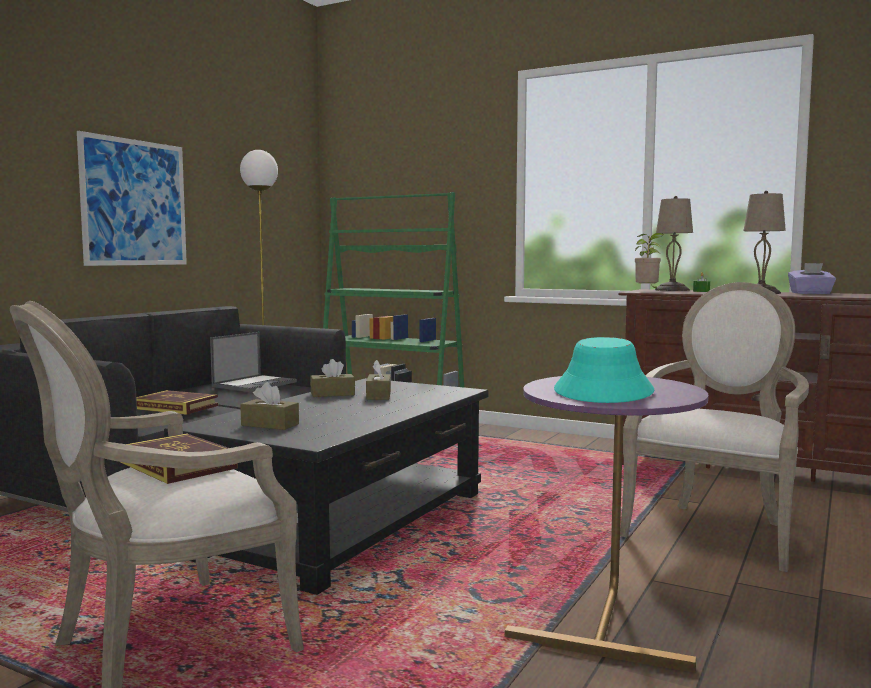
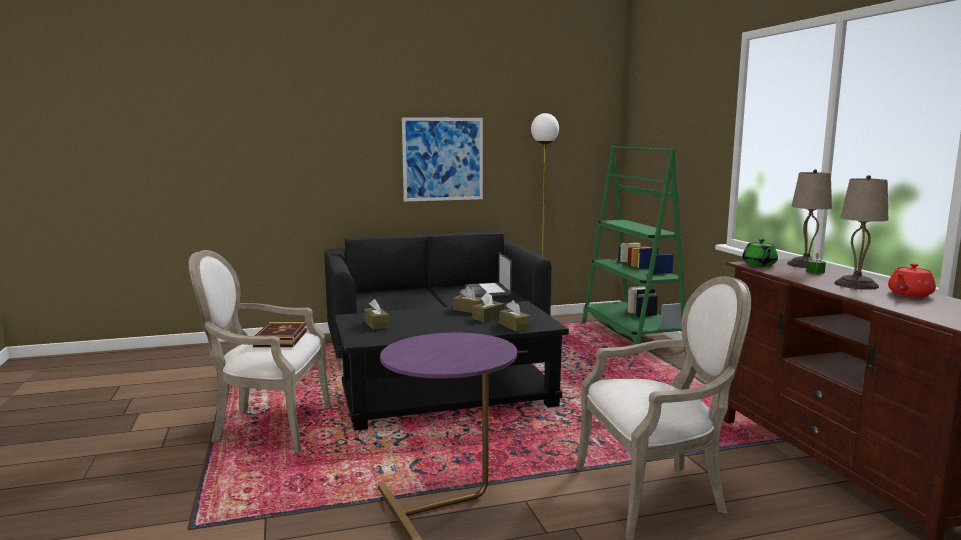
camera: 45 degrees right, 5 degrees up
(176, 407) = (409, 299): book -> none
(255, 384) = (488, 290): laptop -> laptop turned 90 degrees clockwise
(435, 397) = (514, 326): none -> brown tissue box
(604, 391) = (435, 351): turquoise hat -> none
(648, 291) = (759, 264): potted plant -> green teapot
(810, 293) = (909, 294): purple tissue box -> red teapot

